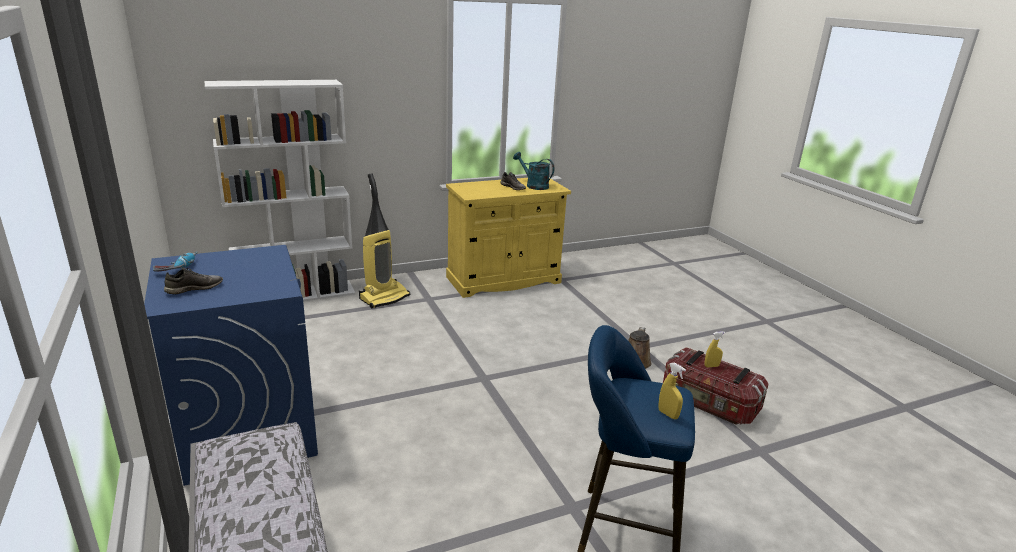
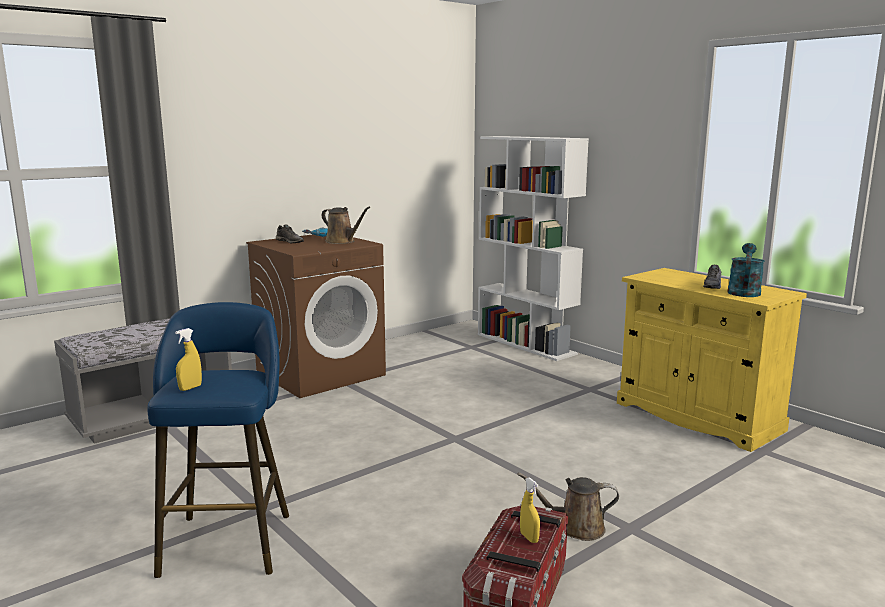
camera: 75 degrees right, 10 degrees down
(242, 260) = (342, 241): none -> brown watering can
(248, 430) = (321, 373): blue washing machine -> brown washing machine
(384, 297) = (566, 372): vacuum cleaner -> none

